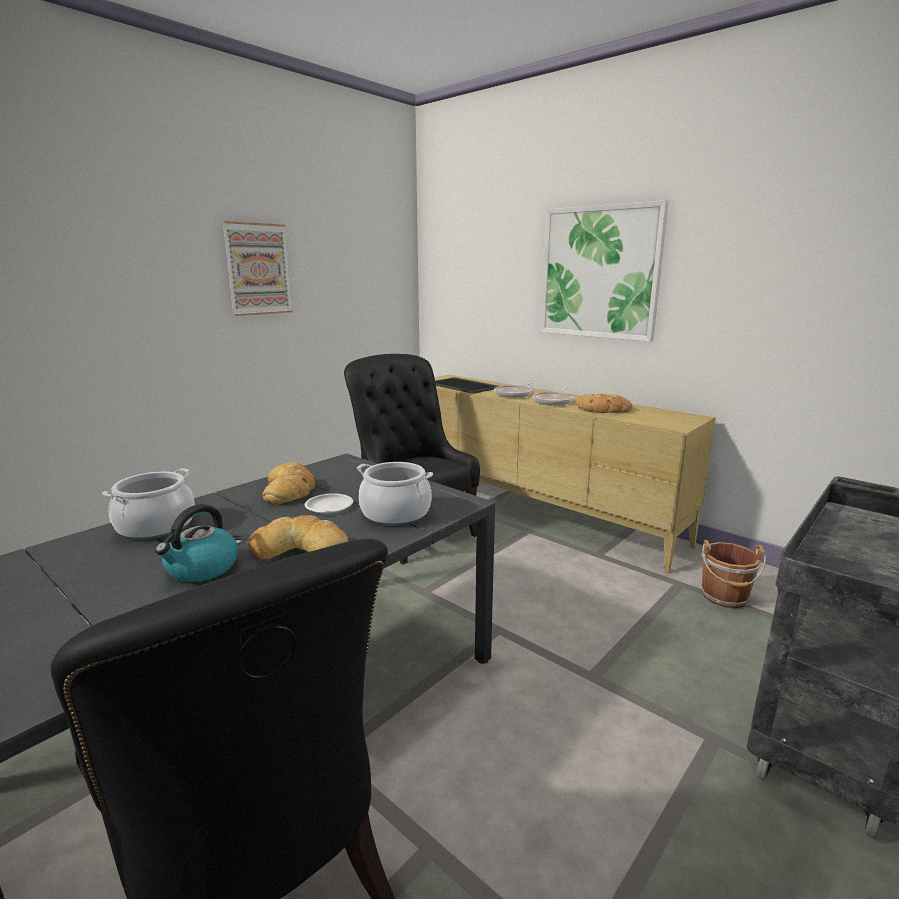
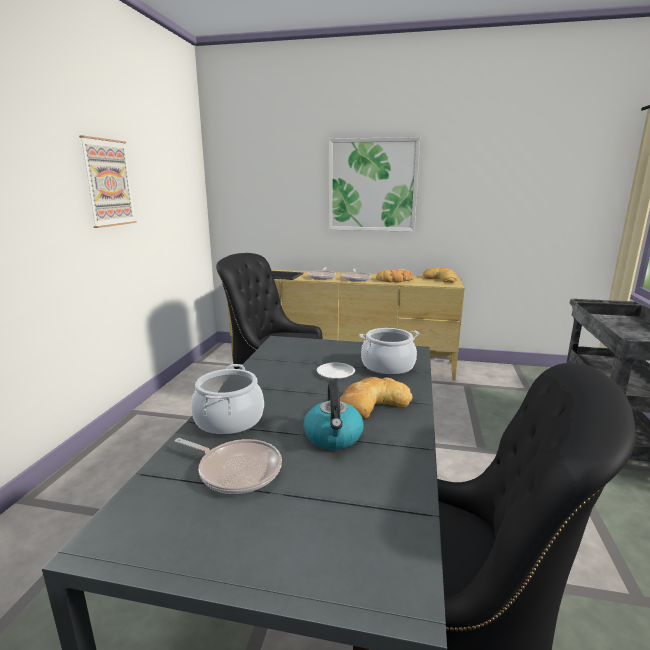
camera: 30 degrees left, 0 degrees up
(81, 570) = (236, 470): none -> frying pan
(290, 489) = (282, 369): bread -> bread (440, 279)
(725, 597) = (494, 386): brown bucket -> none

